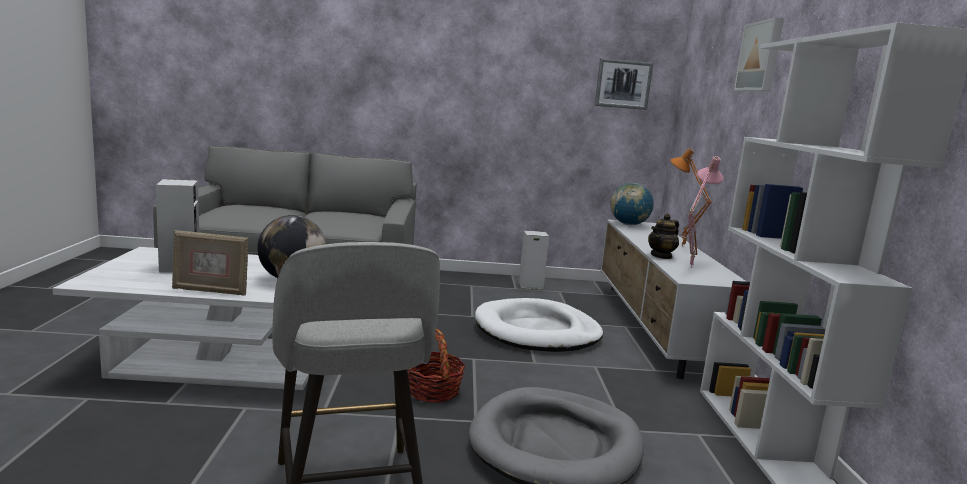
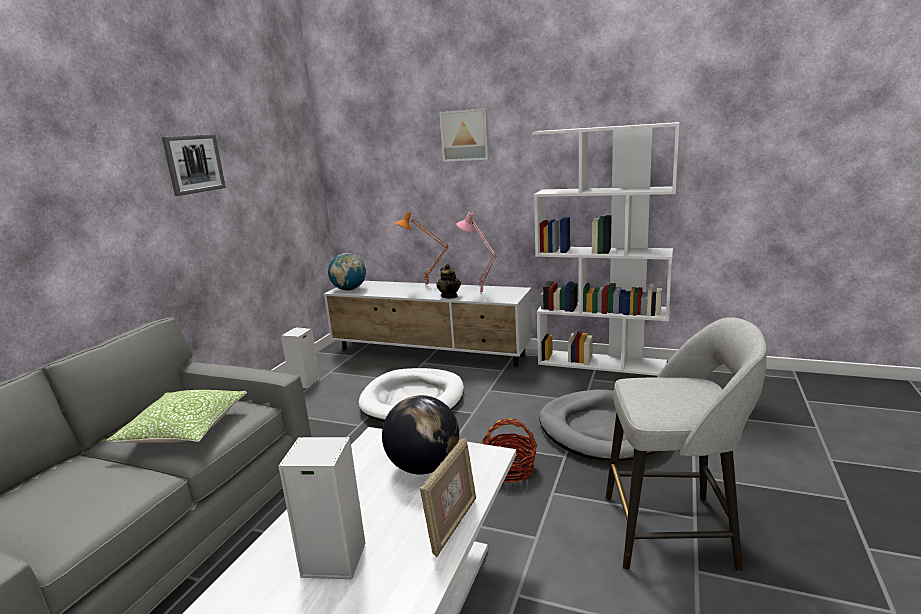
camera: 65 degrees left, 5 degrees up
(327, 220) = (185, 430): none -> pillow
(623, 84) = (291, 169): picture -> picture (194, 164)

